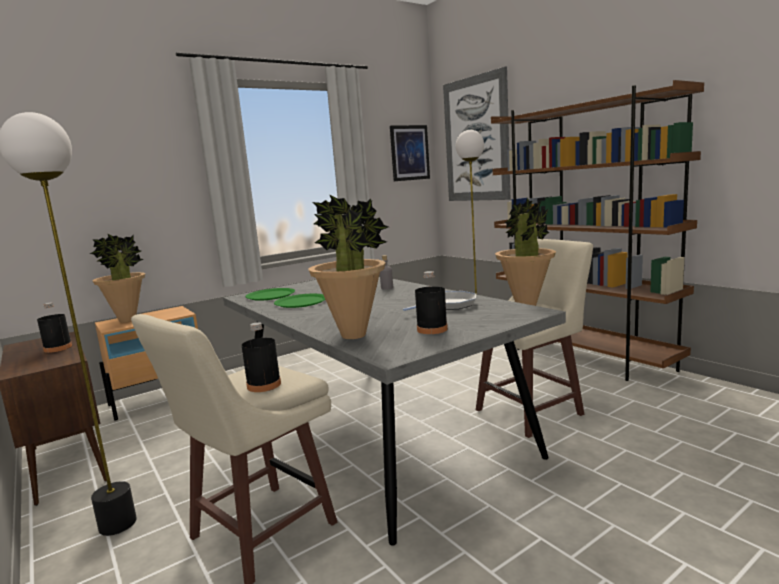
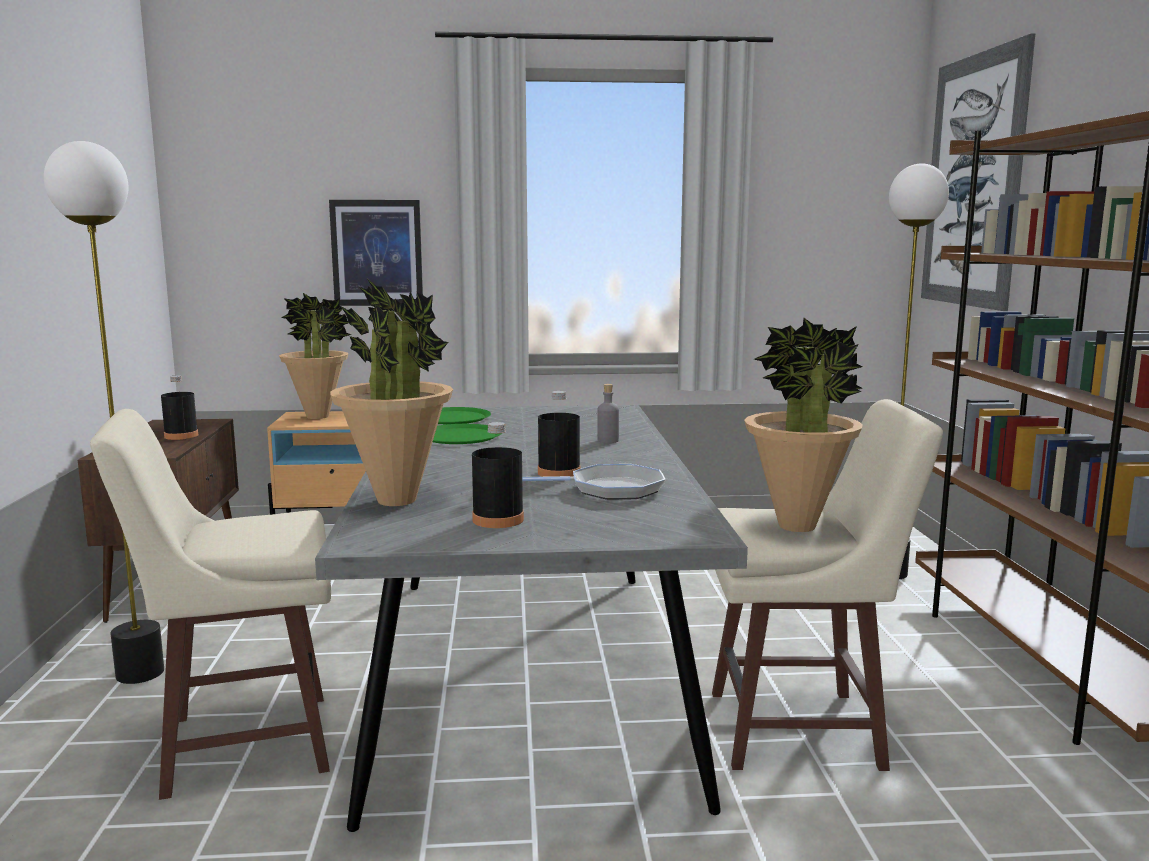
camera: 30 degrees right, 0 degrees up
(264, 385) = (247, 540): black bottle -> black bottle (559, 473)
(409, 153) = (854, 199): picture -> picture (377, 253)

